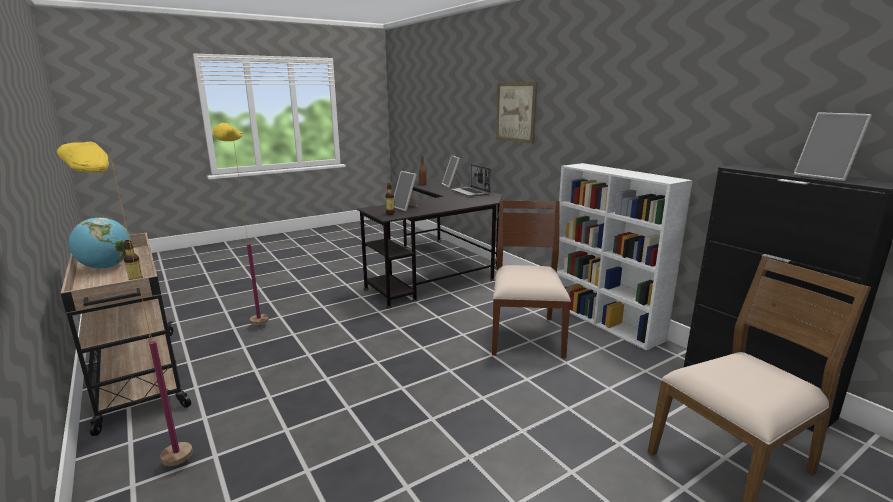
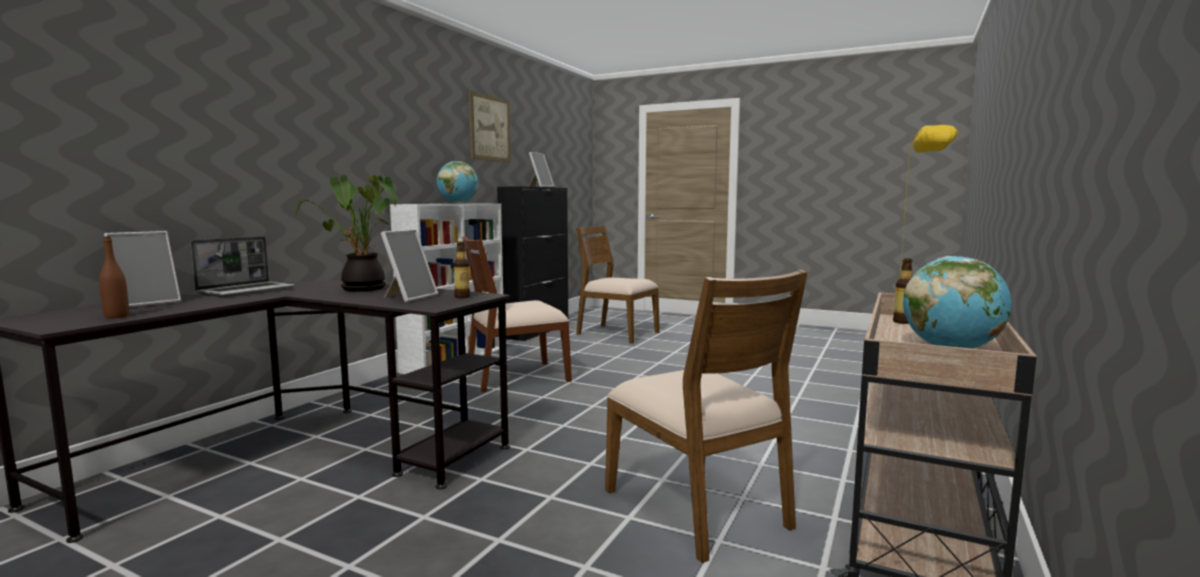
camera: 120 degrees left, 10 degrees down
(258, 333) = (698, 507): yellow floor lamp -> brown chair
(449, 203) = (359, 289): none -> potted plant
(516, 112) = (264, 137): picture -> picture (489, 128)
(632, 173) = (458, 203): none -> globe

